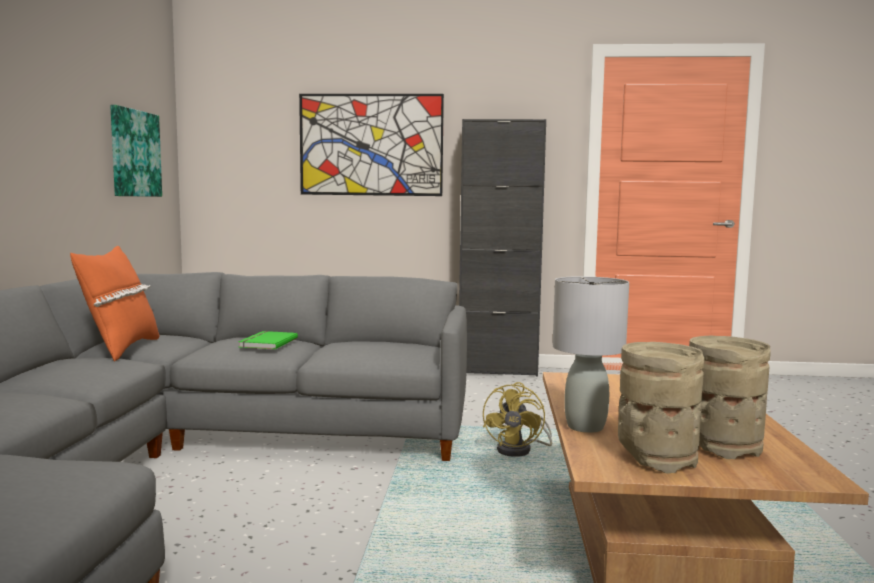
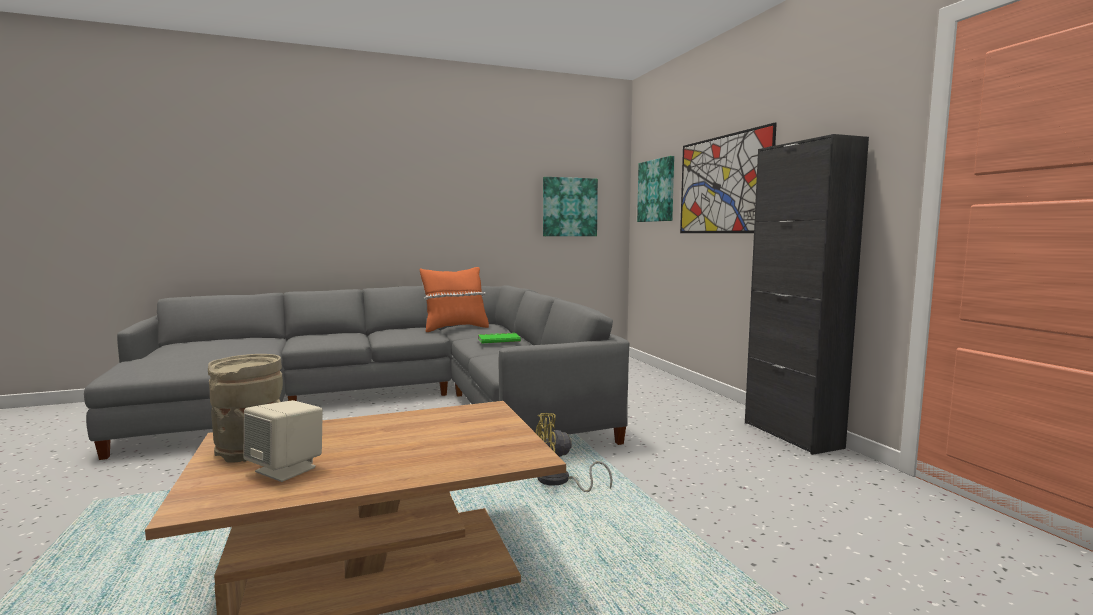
camera: 65 degrees right, 0 degrees up
(245, 141) = (656, 190): none -> picture
(586, 427) = (330, 425): grey table lamp -> none
(722, 445) = (287, 469): beige vase -> beige speaker

